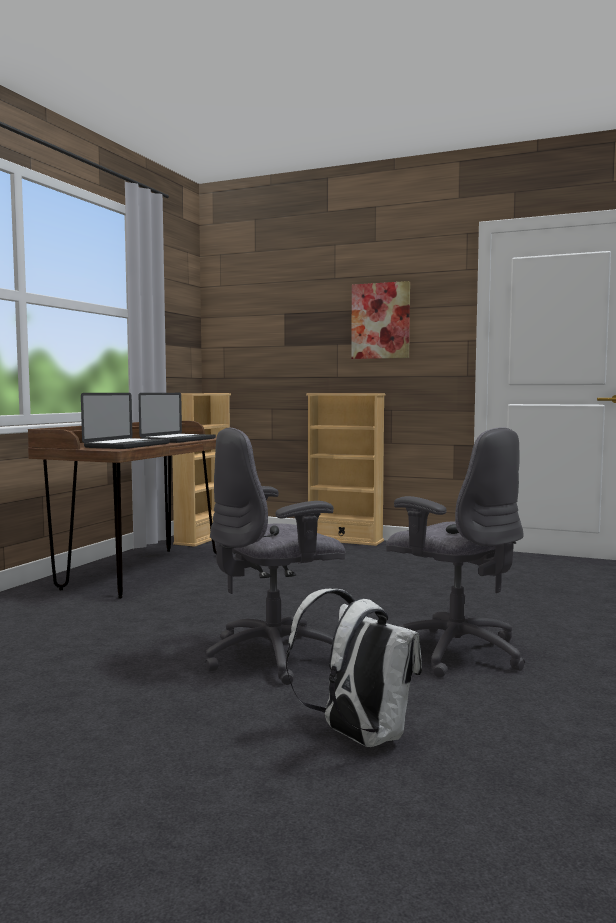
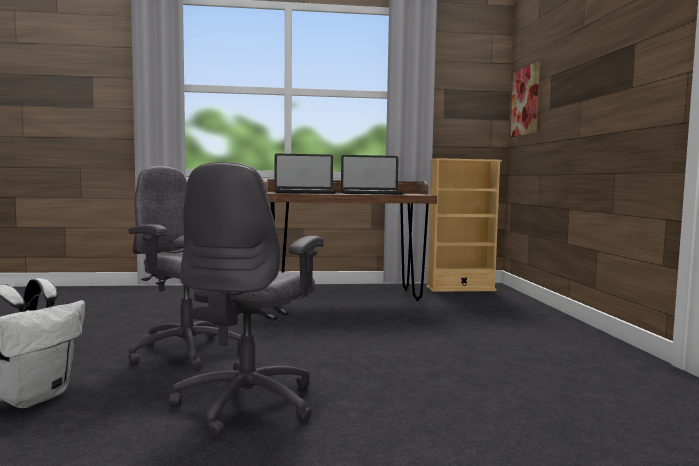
camera: 60 degrees right, 0 degrees up
(345, 540) = (560, 318): beige bookcase -> none
(380, 321) = (610, 66): picture -> picture (526, 101)

